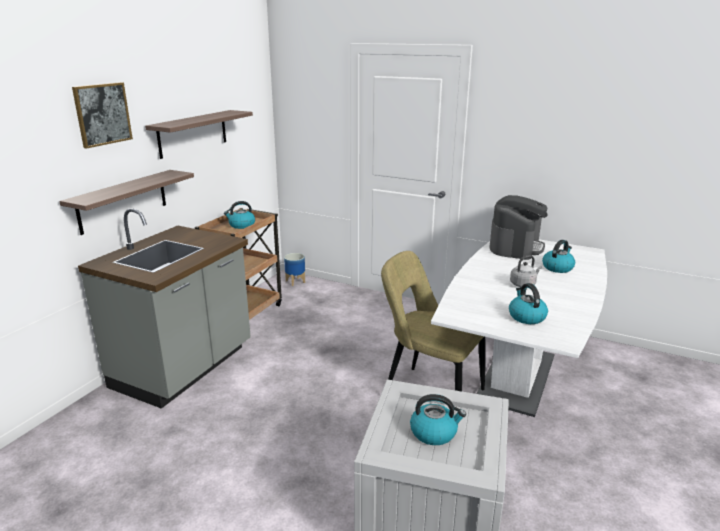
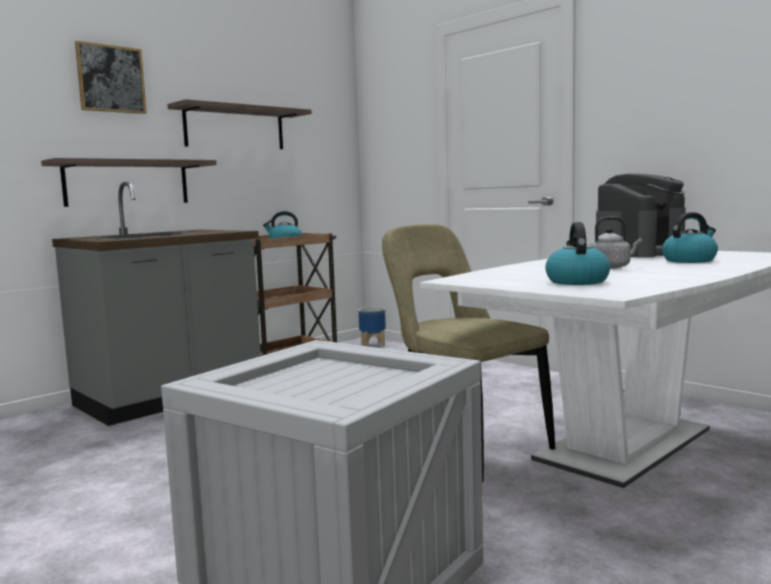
camera: 20 degrees right, 15 degrees down
(434, 432) = (323, 382): kettle -> none

